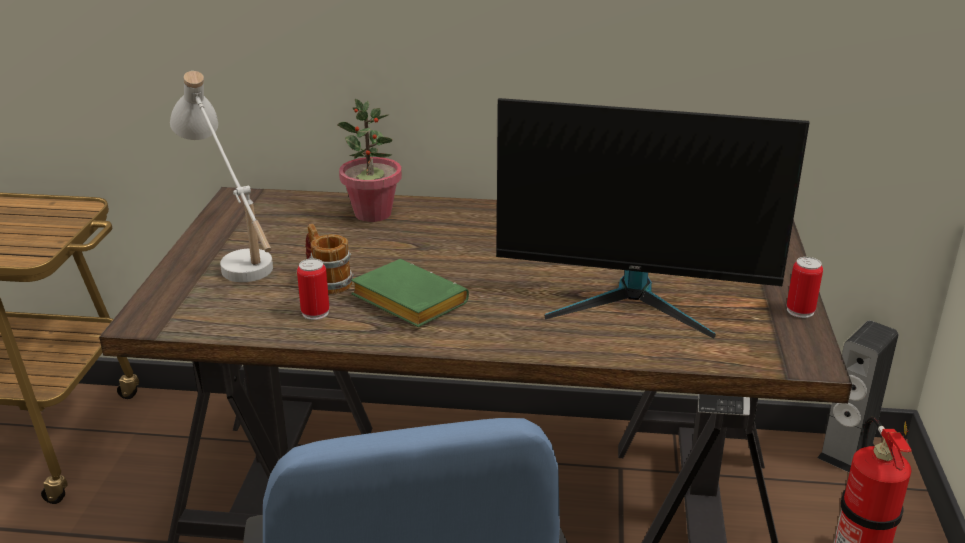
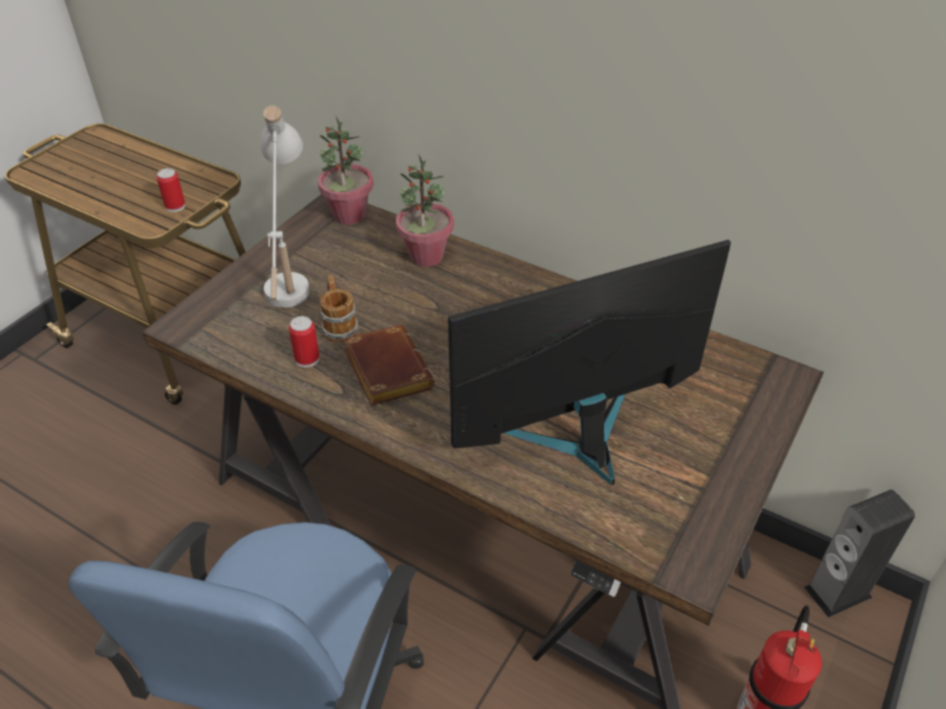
camera: 25 degrees right, 15 degrees up
(263, 201) = (349, 215): none -> potted plant
(405, 301) = (384, 370): green book -> brown book
(634, 301) = (579, 437): monitor -> monitor turned 120 degrees clockwise
(800, 311) = (732, 503): can -> can (175, 206)

